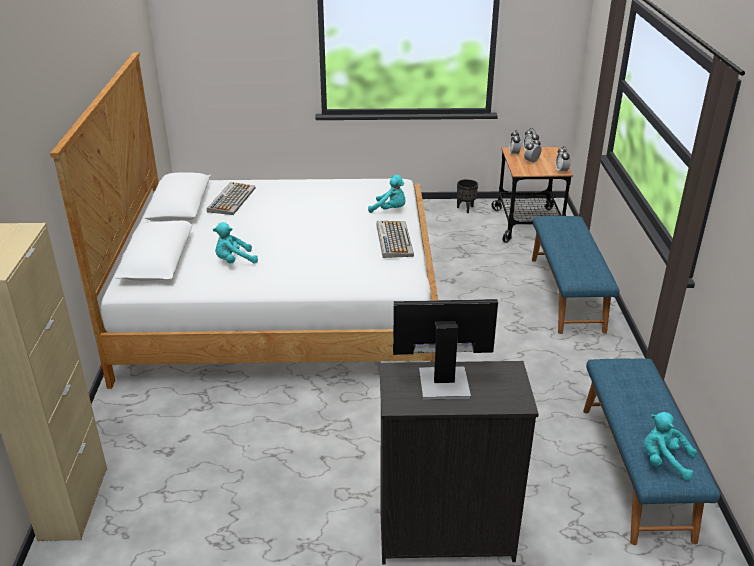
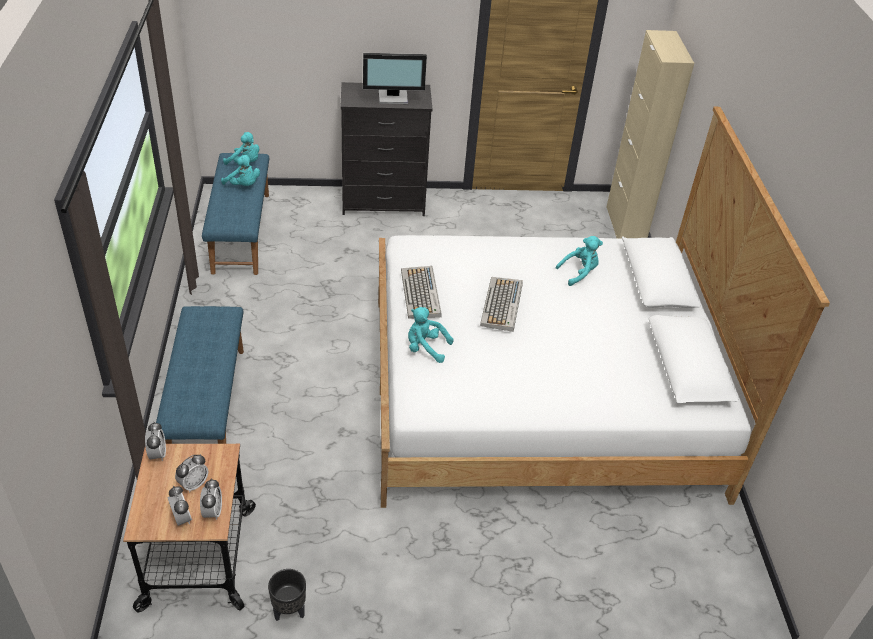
camera: 175 degrees right, 10 degrees up
(231, 199) = (628, 370): keyboard -> keyboard (502, 305)
(641, 419) = (243, 185): none -> turquoise plush toy

